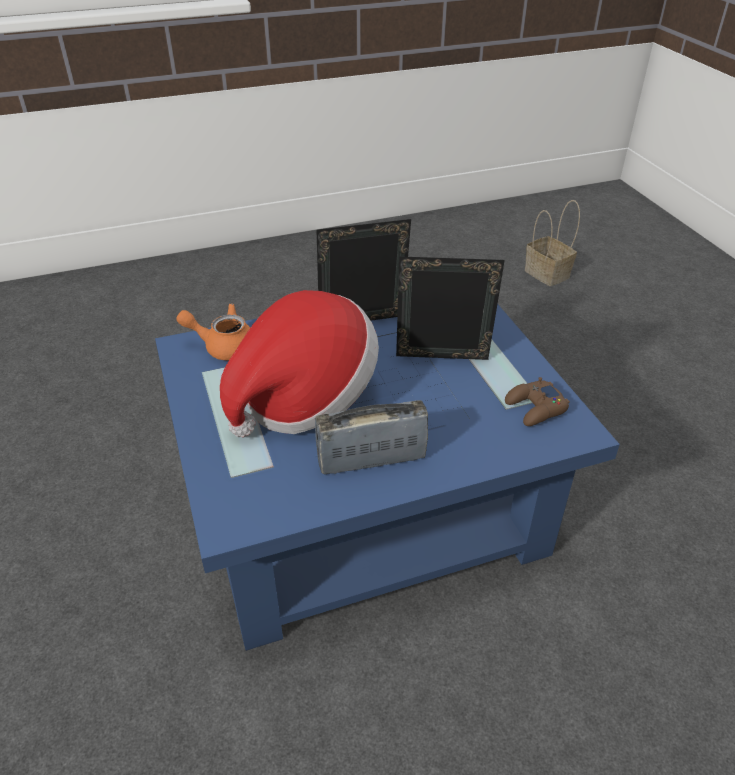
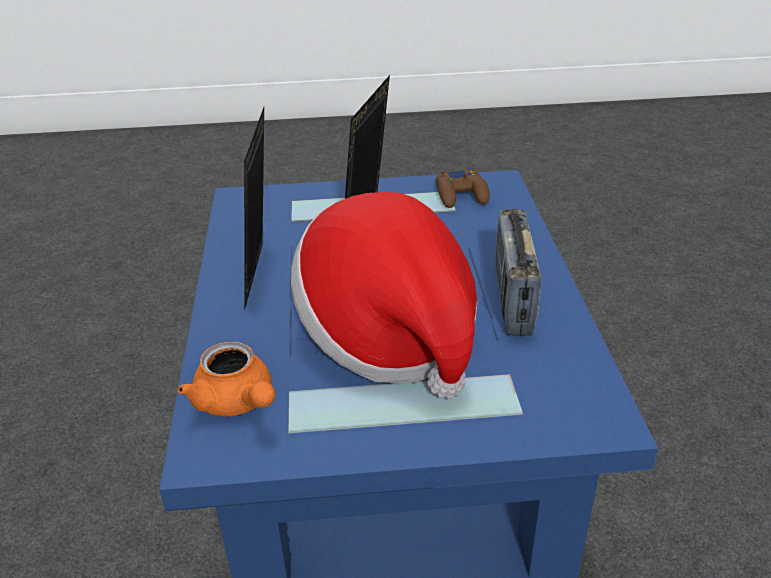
camera: 75 degrees left, 5 degrees down
(223, 346) = (237, 403): orange teapot -> orange teapot turned 60 degrees counterclockwise
(548, 274) = (82, 226): basket -> none

